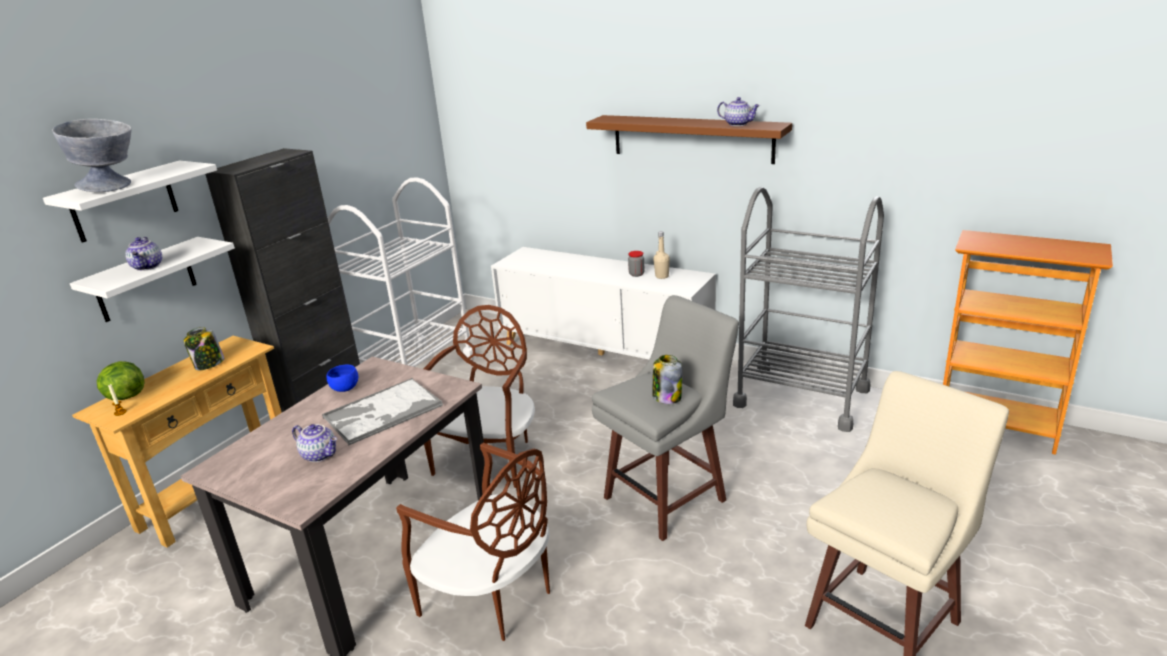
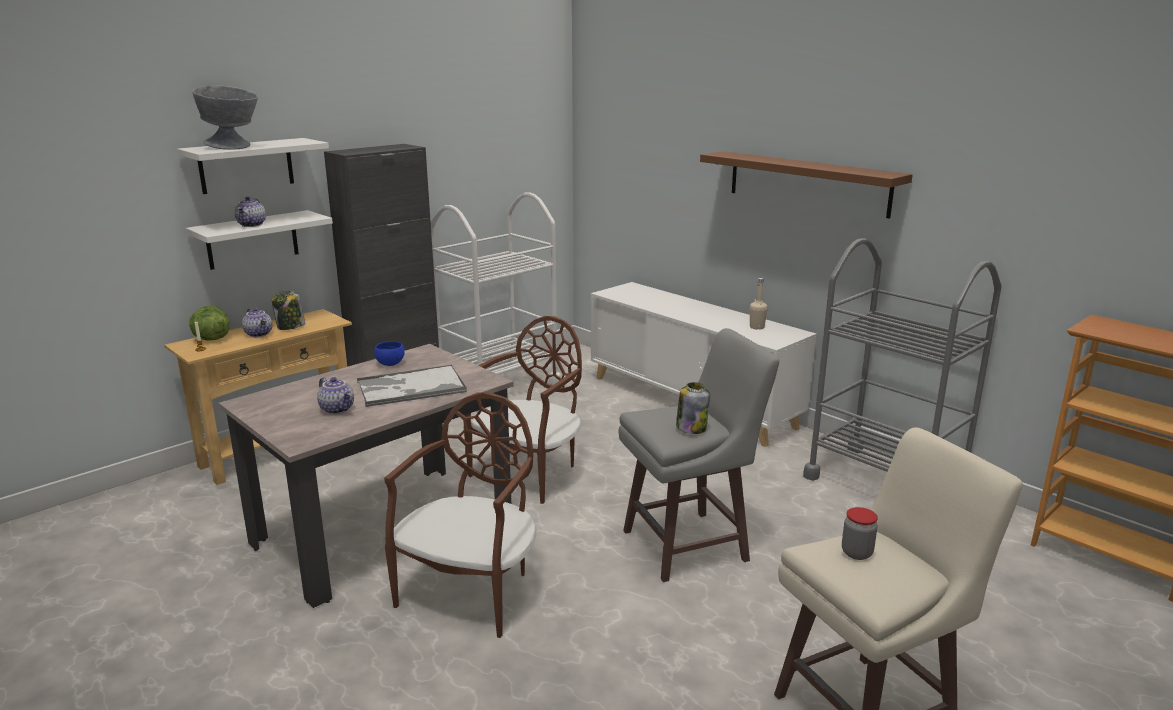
camera: 15 degrees right, 5 degrees down
(492, 598) = (472, 591): brown chair -> brown chair turned 120 degrees counterclockwise
(636, 274) = (731, 321): jar -> jar (856, 553)
(738, 124) = (852, 169): teapot -> teapot (259, 334)

